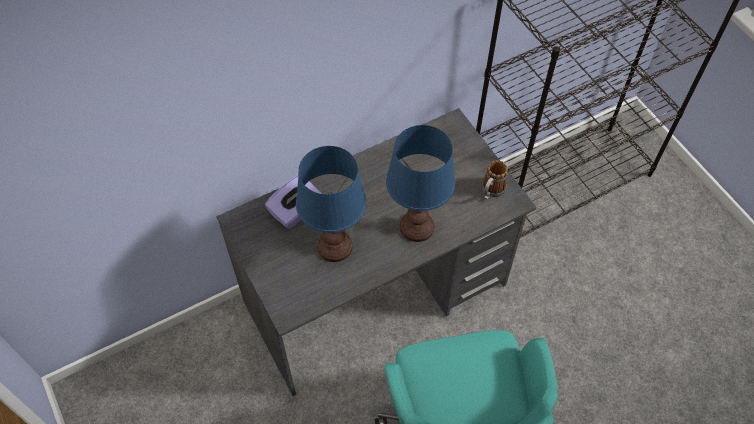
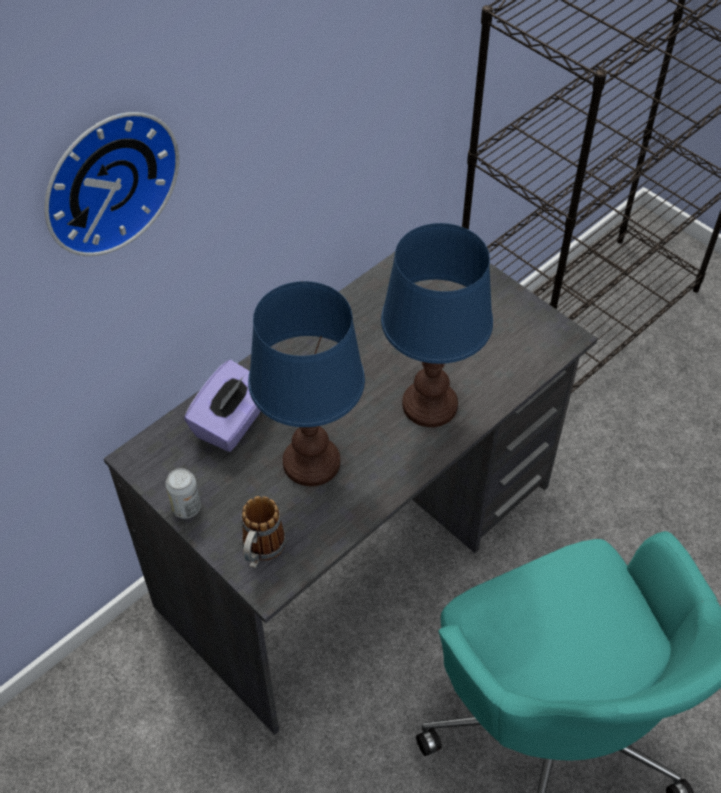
camera: 15 degrees left, 5 degrees down
(229, 67) = (105, 179): none -> wall clock
(254, 257) = (186, 507): none -> can
(491, 192) = (523, 331): mug -> mug (261, 551)

